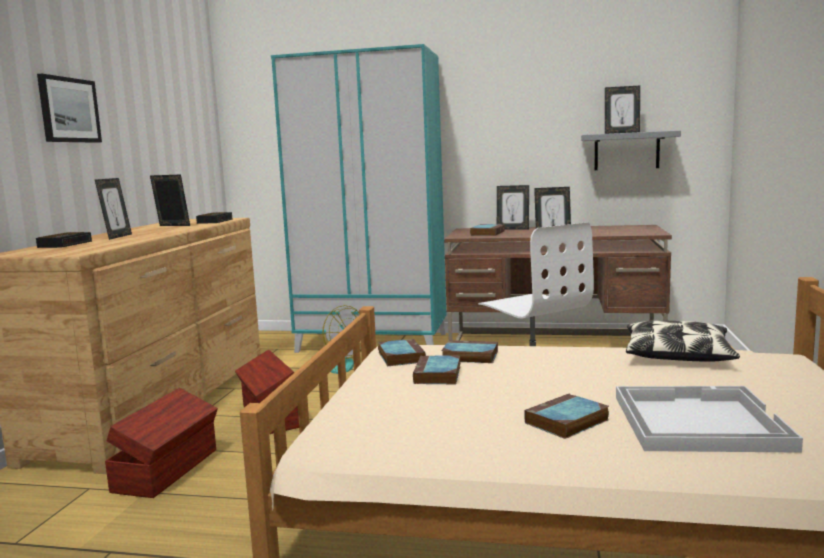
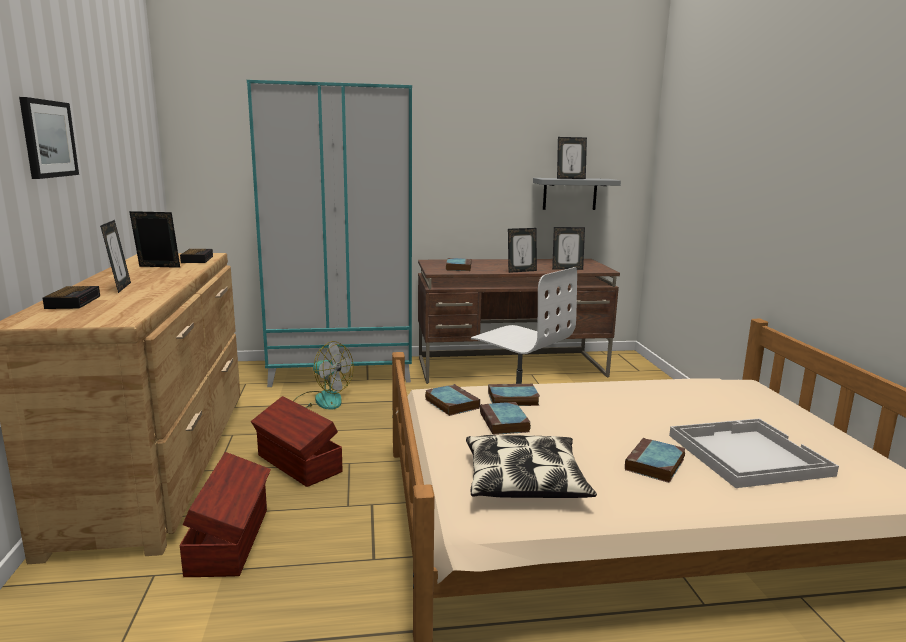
camera: 20 degrees left, 5 degrees up
(513, 229) = (474, 262): picture frame -> picture frame (567, 269)
(678, 355) = (675, 387): pillow -> pillow (524, 480)

